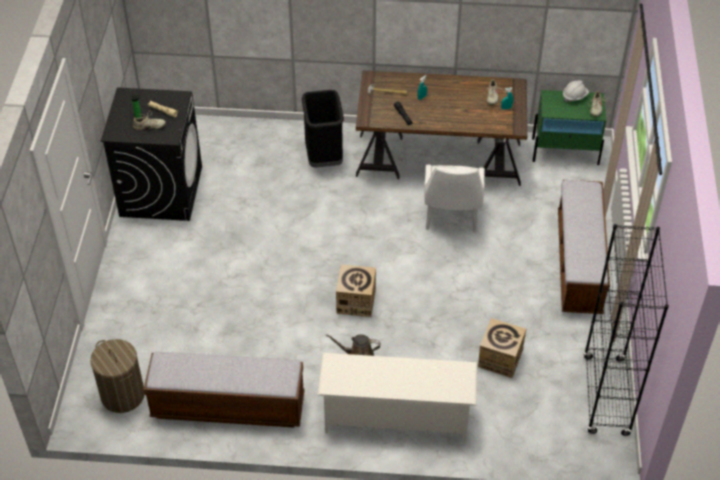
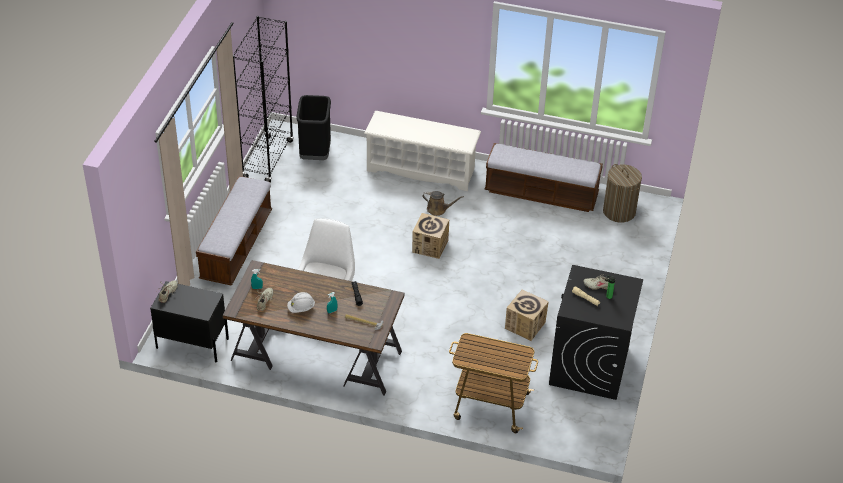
camera: 170 degrees left, 5 degrees down
(257, 139) = (490, 405): none -> cart
(324, 157) = (427, 375): black trash can -> black trash can (315, 153)
(500, 359) = (332, 192): cardboard box -> cardboard box (525, 325)
(565, 151) = (192, 343): green nightstand -> black nightstand
(574, 96) = (180, 308): white hard hat -> white hard hat (301, 308)

